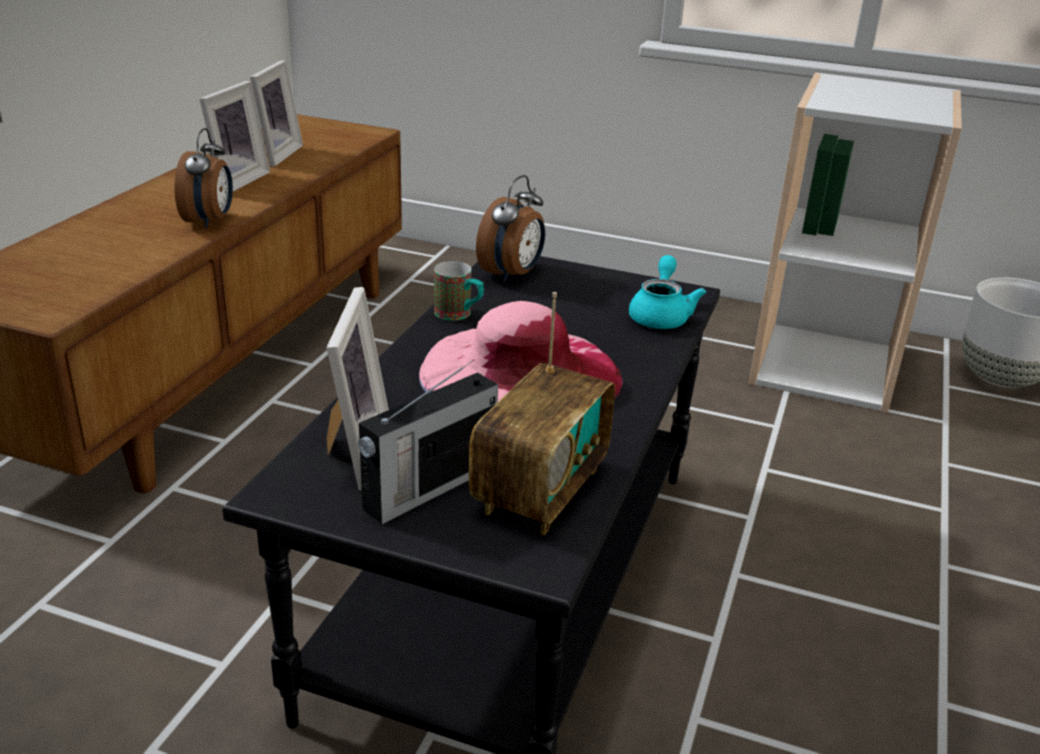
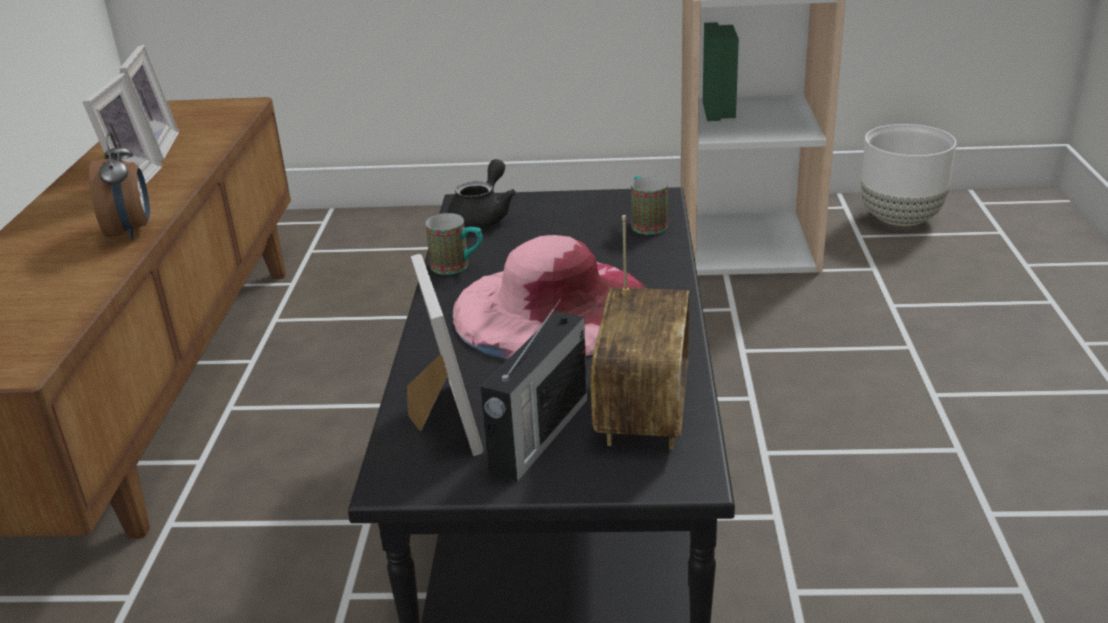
camera: 15 degrees left, 0 degrees up
(512, 275) = (483, 216): alarm clock -> black teapot
(661, 315) = (646, 223): turquoise teapot -> mug

